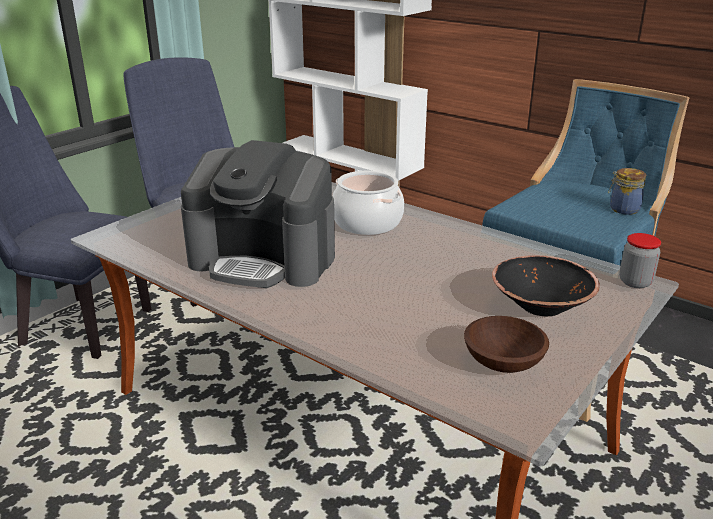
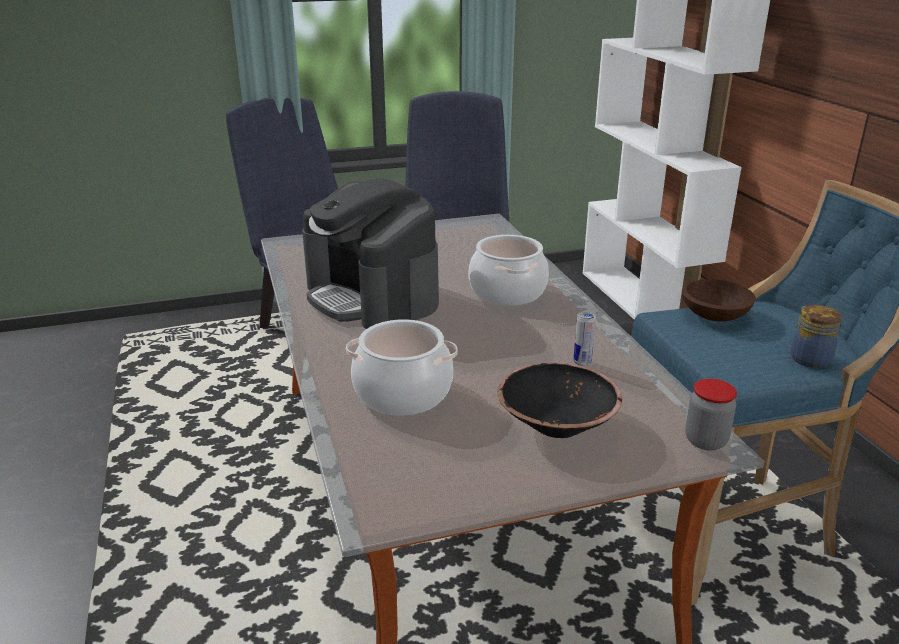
camera: 35 degrees right, 0 degrees up
(406, 326) = (402, 393): none -> cooking pot
(493, 258) = (582, 362): none -> can
(502, 362) = (437, 457): brown bowl -> brown bowl (713, 316)

